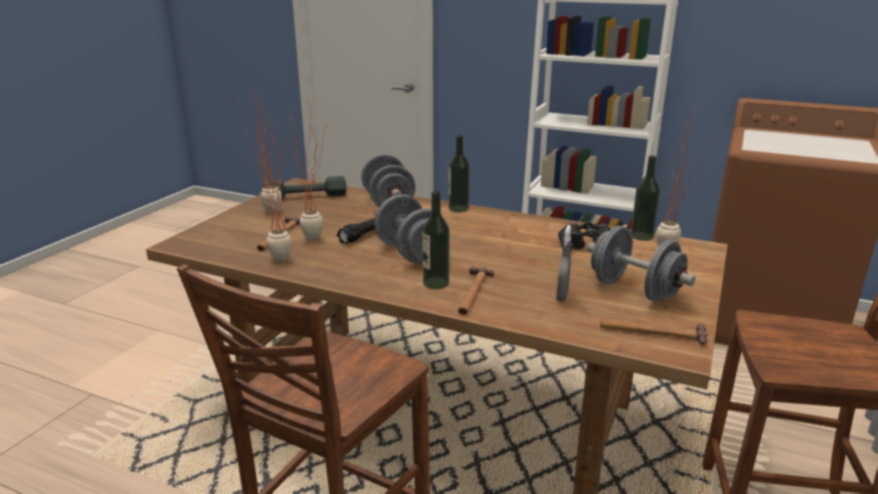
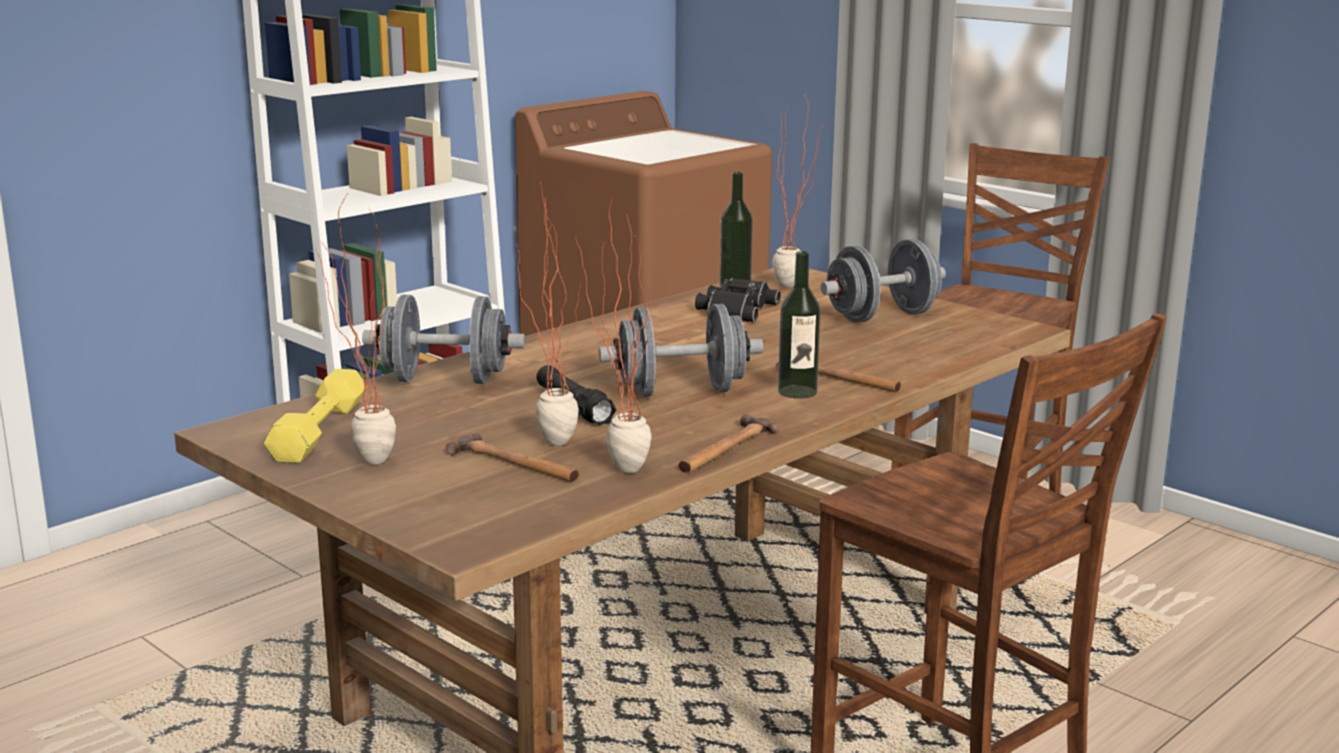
camera: 70 degrees left, 5 degrees down
(305, 196) = (318, 431): grey dumbbell -> yellow dumbbell
(458, 209) = (530, 345): bottle -> none
(562, 296) = (878, 345): grey spray bottle -> none
(652, 332) = (982, 329): hammer -> hammer (724, 449)

